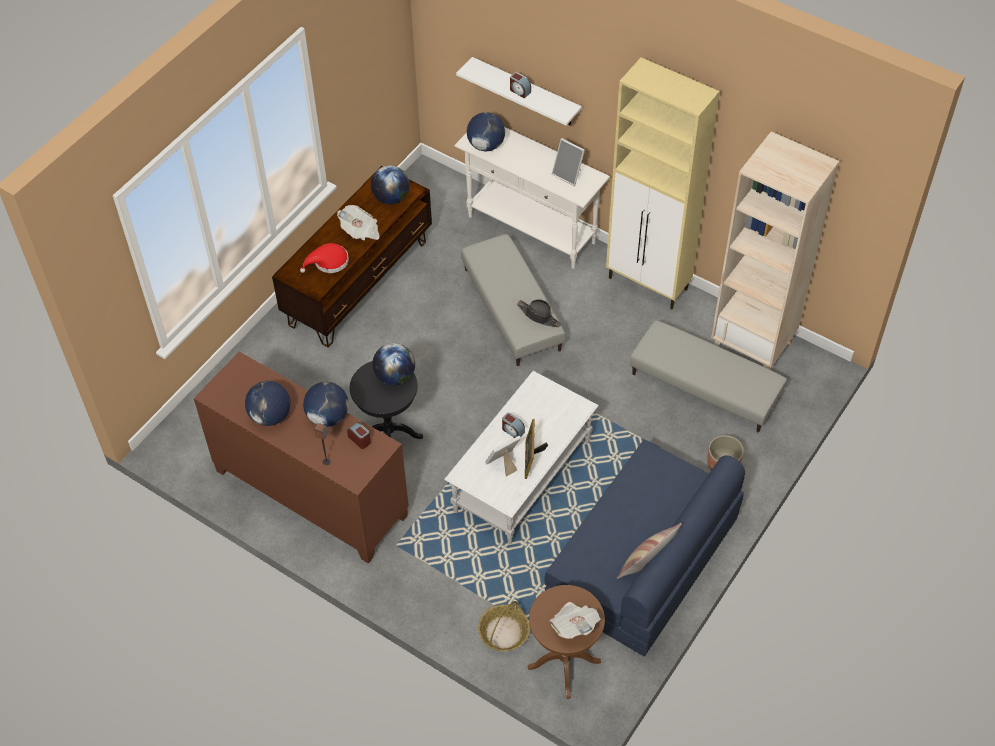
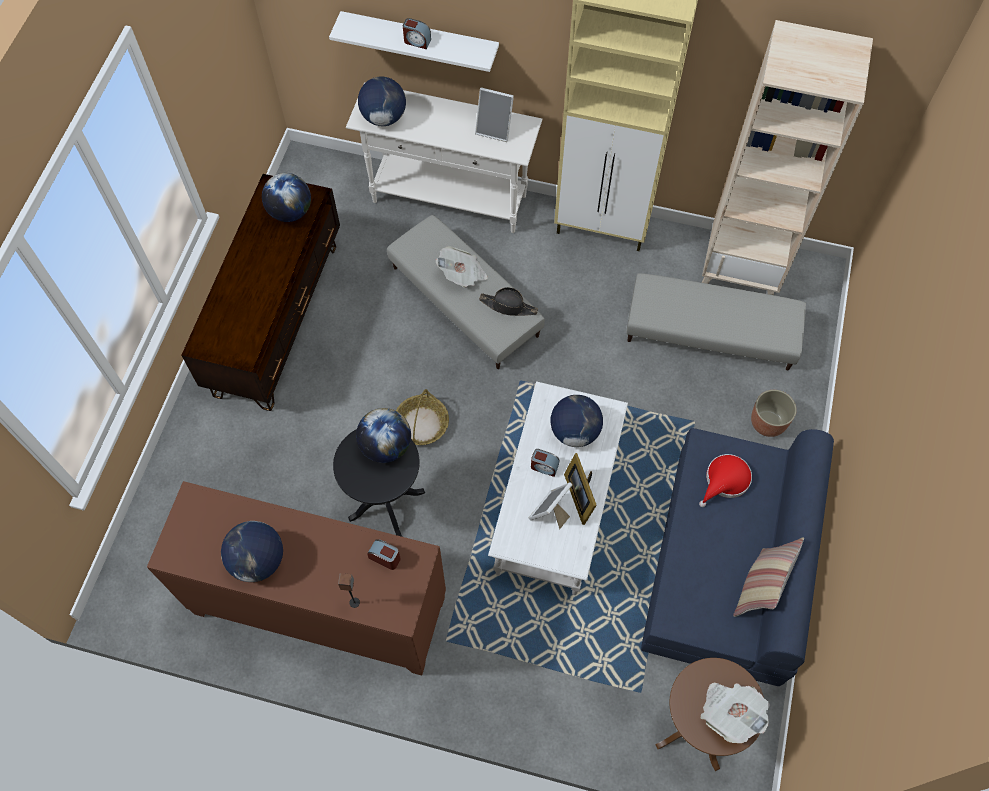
camera: 20 degrees left, 10 degrees up
(328, 262) = (245, 316): red hat -> red hat (725, 481)
(328, 417) = (332, 538): globe -> globe (574, 431)
(360, 231) = (269, 265): newspaper -> newspaper (462, 274)
(503, 632) = (612, 711): basket -> basket (422, 424)

